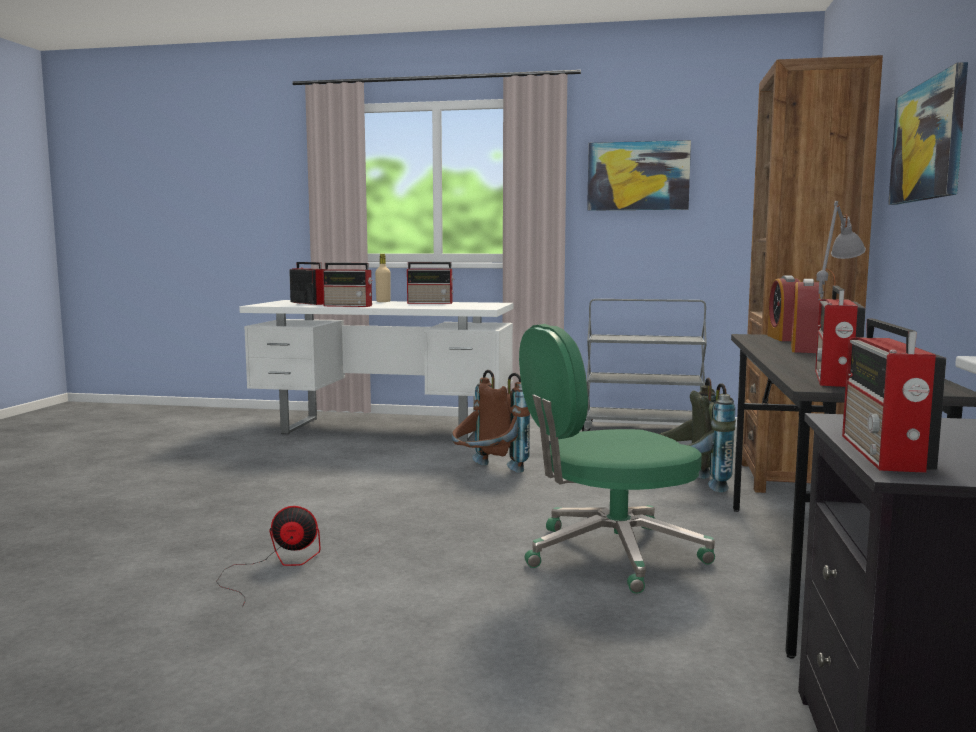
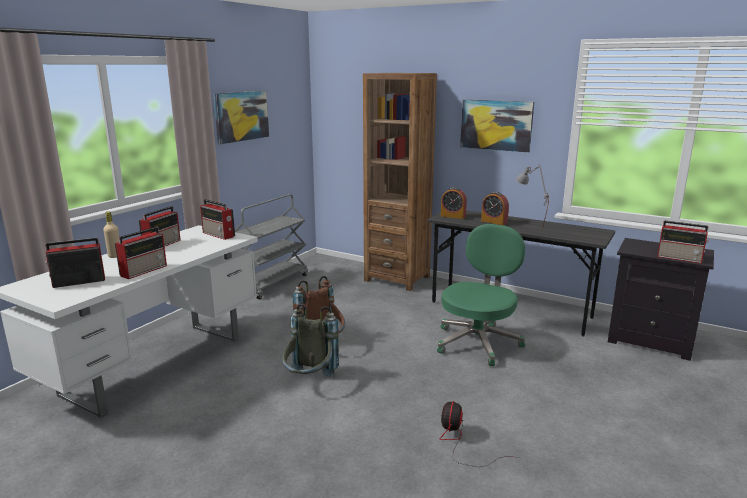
camera: 70 degrees left, 10 degrees up
(610, 554) = (478, 342): green office chair -> green office chair turned 150 degrees counterclockwise
(687, 485) = (389, 301): grey backpack -> grey backpack (310, 382)
(834, 379) = (578, 236): radio -> radio (219, 235)

